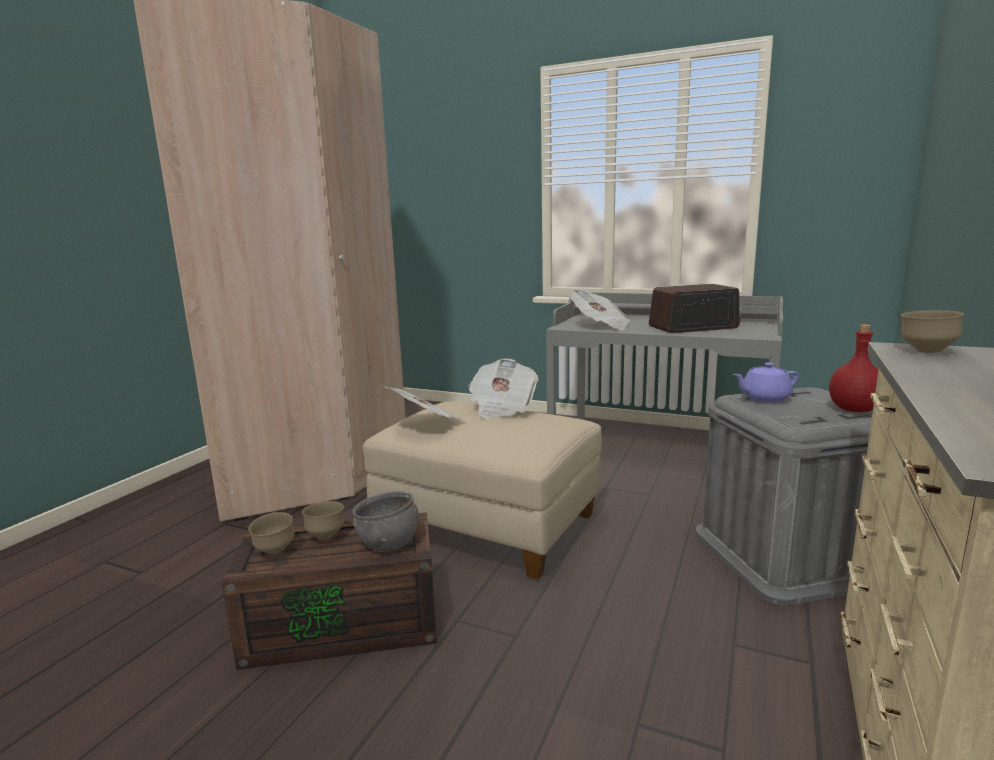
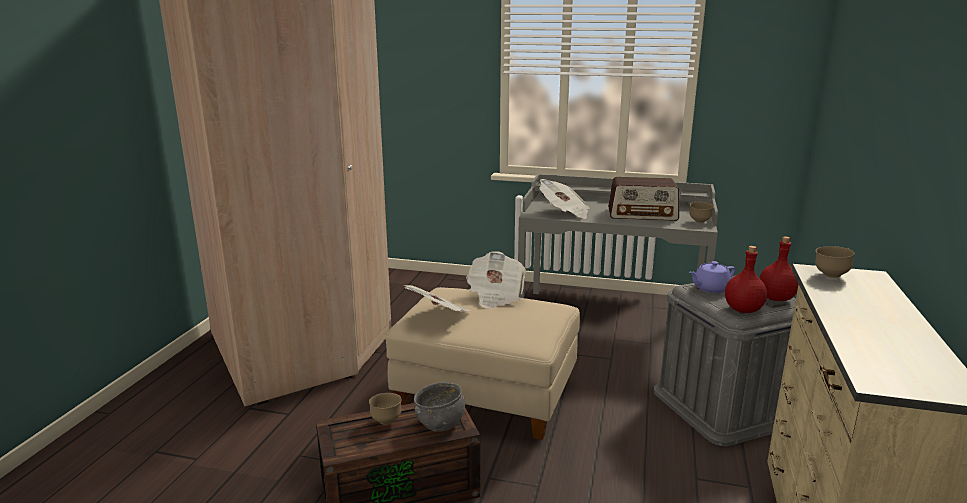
camera: 10 degrees left, 5 degrees up
(274, 551) = (351, 437): brown bowl -> brown bowl (699, 222)
(692, 327) = (642, 214): radio -> radio turned 150 degrees counterclockwise
(804, 420) = (743, 310): none -> red bottle

